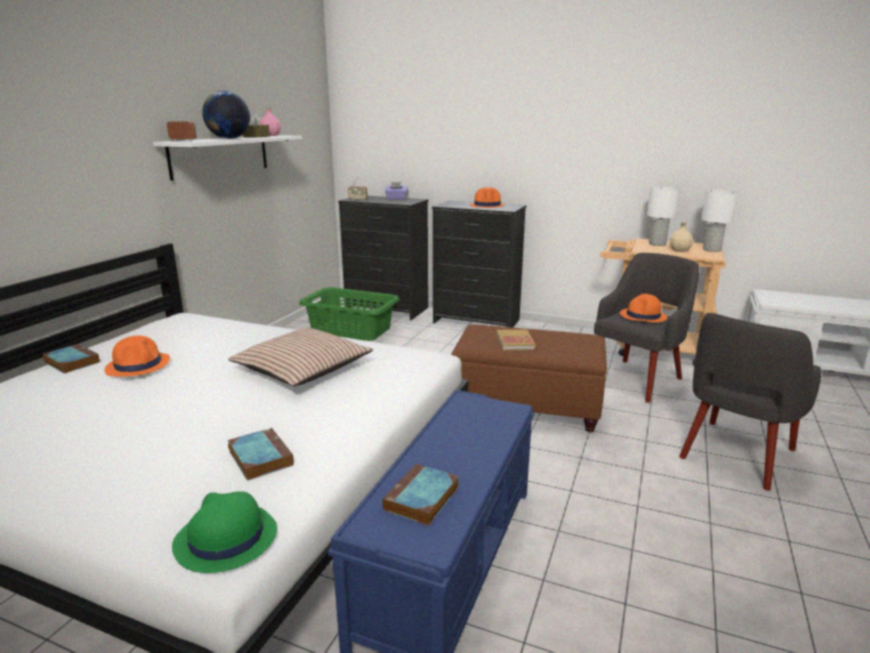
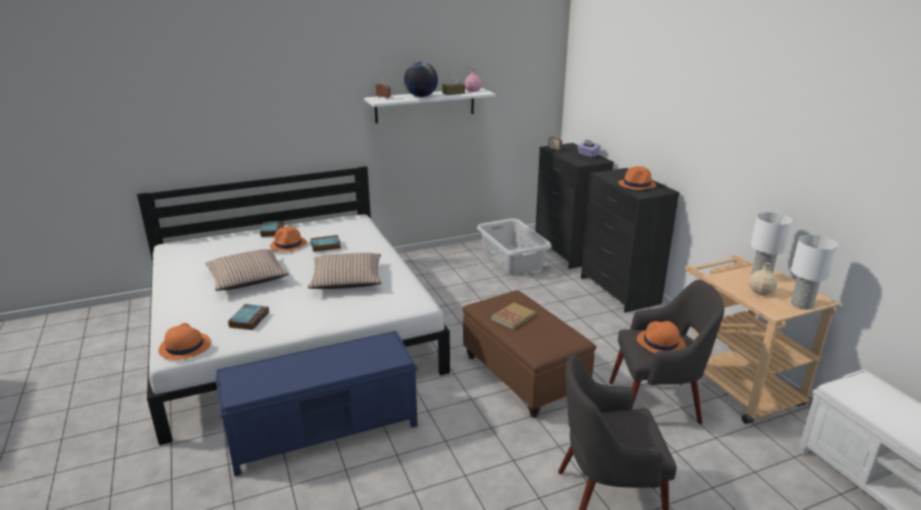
camera: 45 degrees right, 5 degrees up
(148, 419) = (247, 278): none -> pillow
(225, 539) = (184, 347): green hat -> orange hat
(351, 329) = (512, 260): green laundry basket -> grey laundry basket
(421, 500) = (268, 375): book -> book (325, 246)

